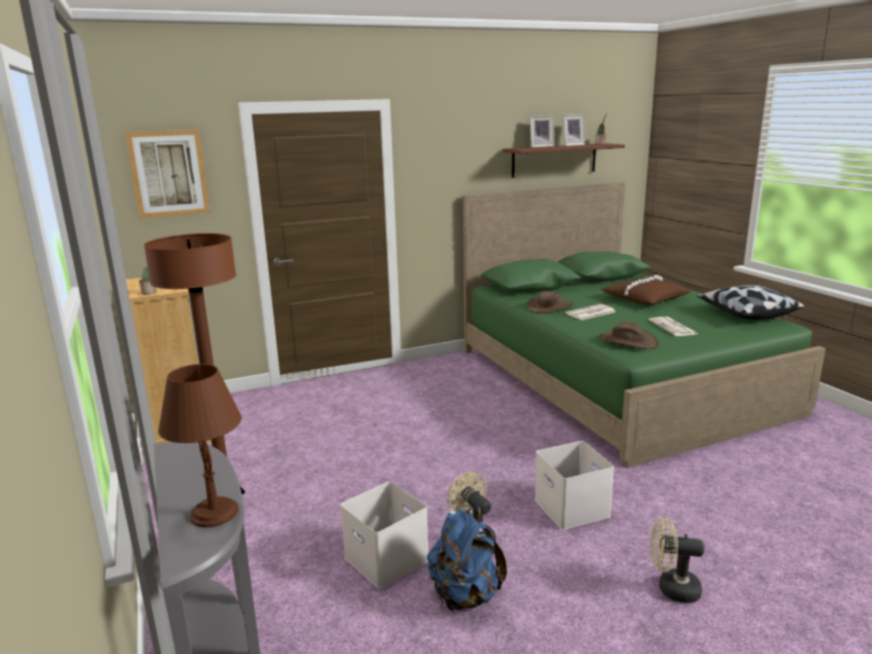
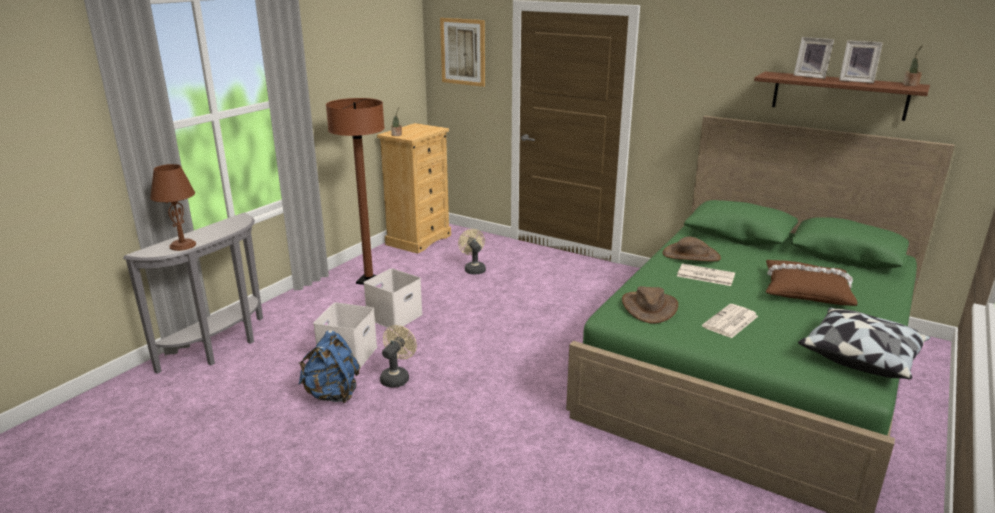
camera: 55 degrees right, 5 degrees up
(573, 508) = (475, 407): white storage box -> white storage box (394, 317)
(672, 588) = (405, 480): beige fan -> beige fan (473, 269)

